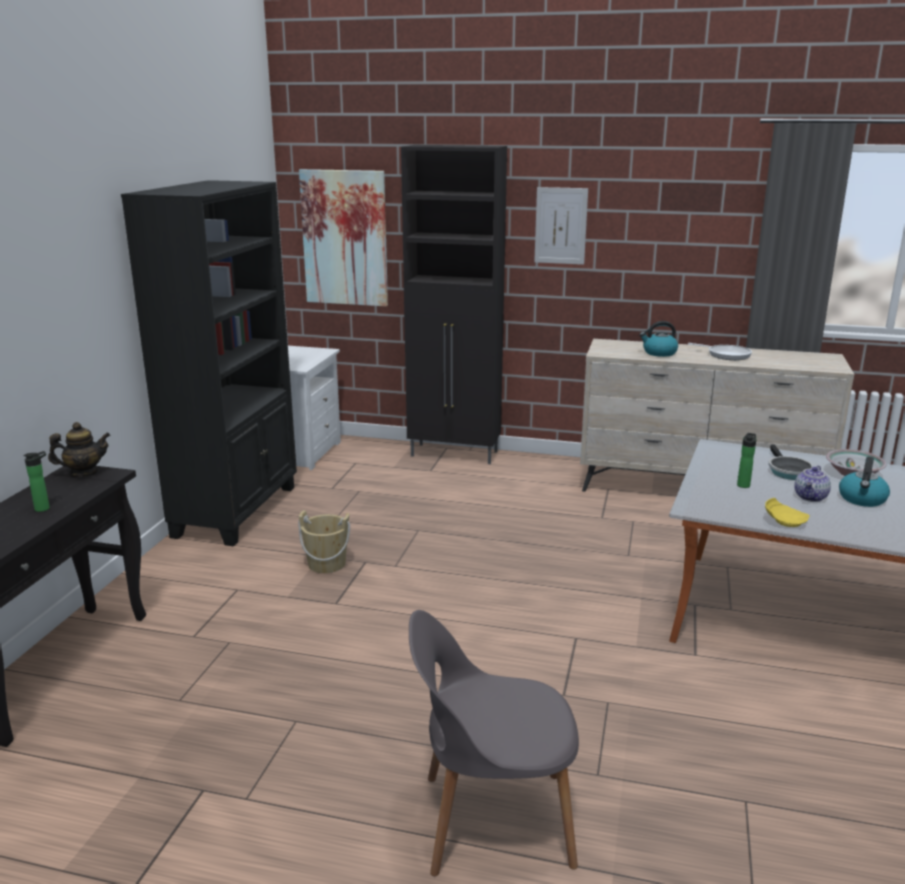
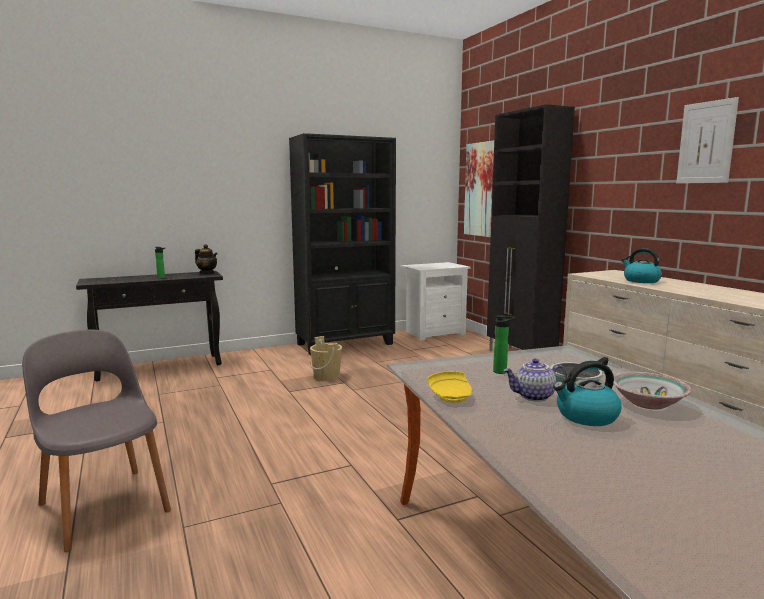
camera: 50 degrees right, 10 degrees down
(560, 226) = (609, 170): picture -> picture (706, 142)
(726, 355) = (710, 290): frying pan -> none

